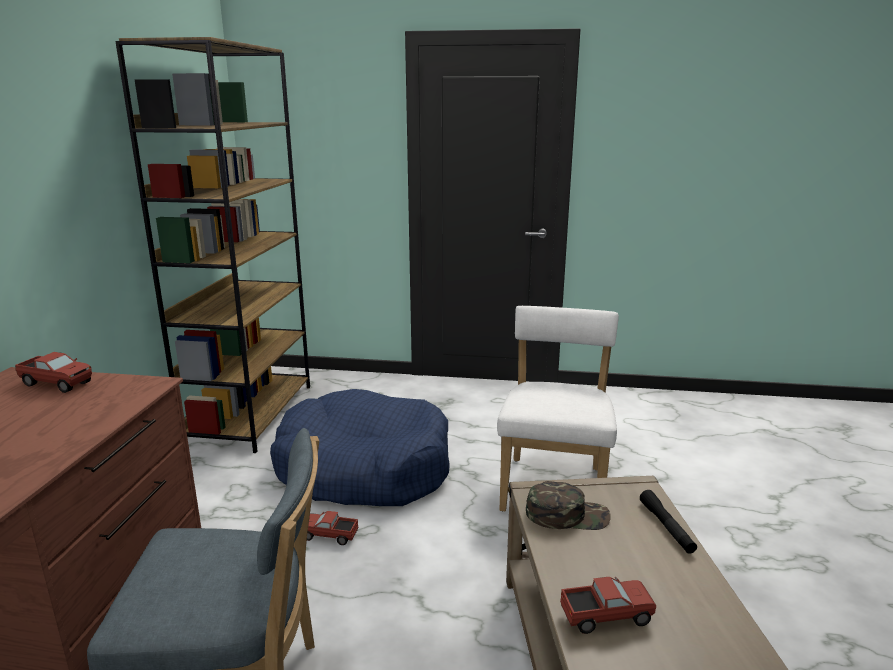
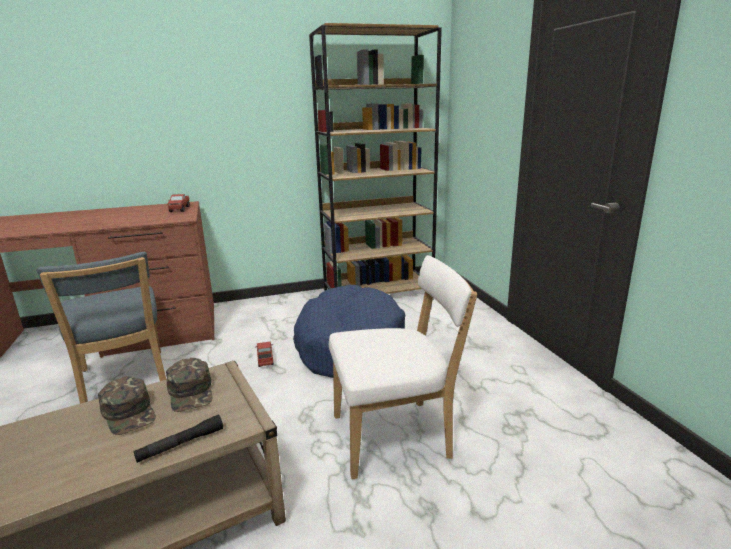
camera: 65 degrees right, 0 degrees up
(591, 559) = (129, 412): none -> green cap
(605, 617) = (58, 429): toy truck -> none

